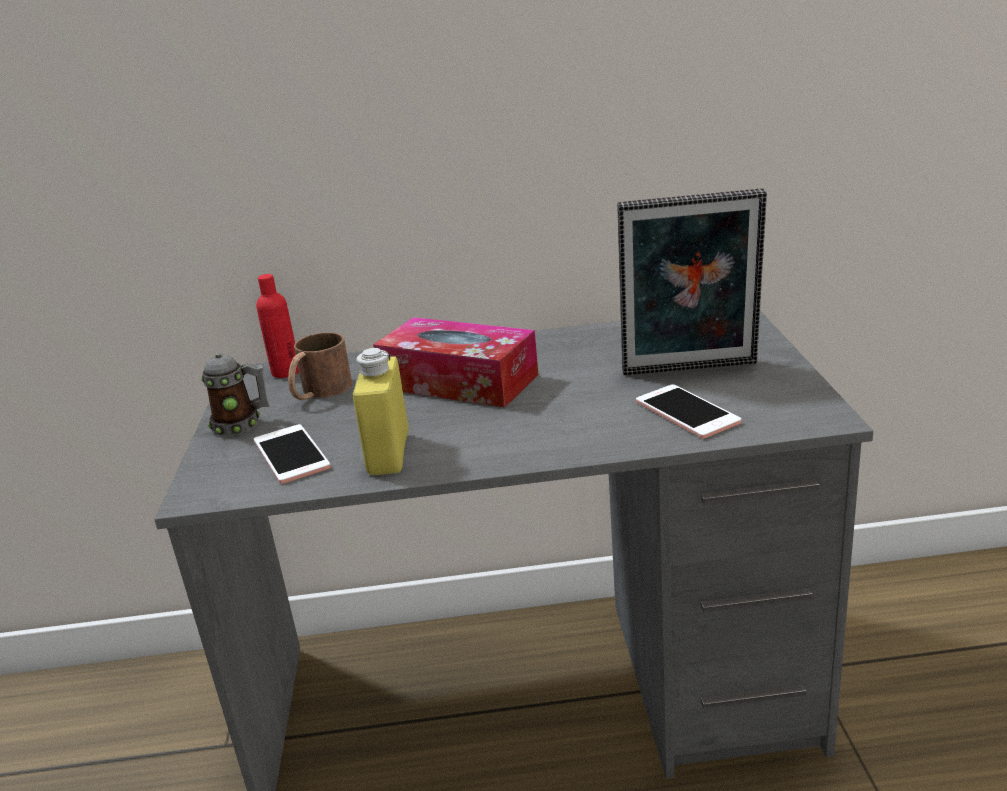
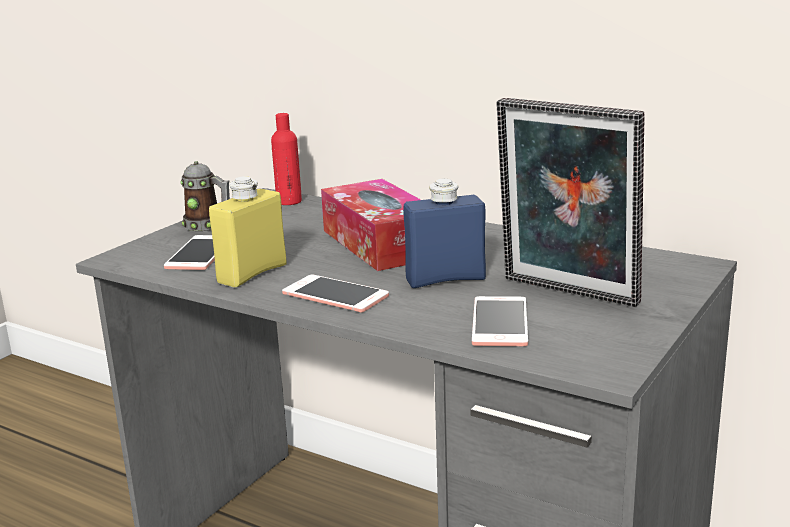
camera: 35 degrees right, 5 degrees down
(319, 392) = (284, 221): brown mug -> none
(508, 442) = (335, 295): none -> phone
(577, 393) = (445, 279): none -> blue bottle

